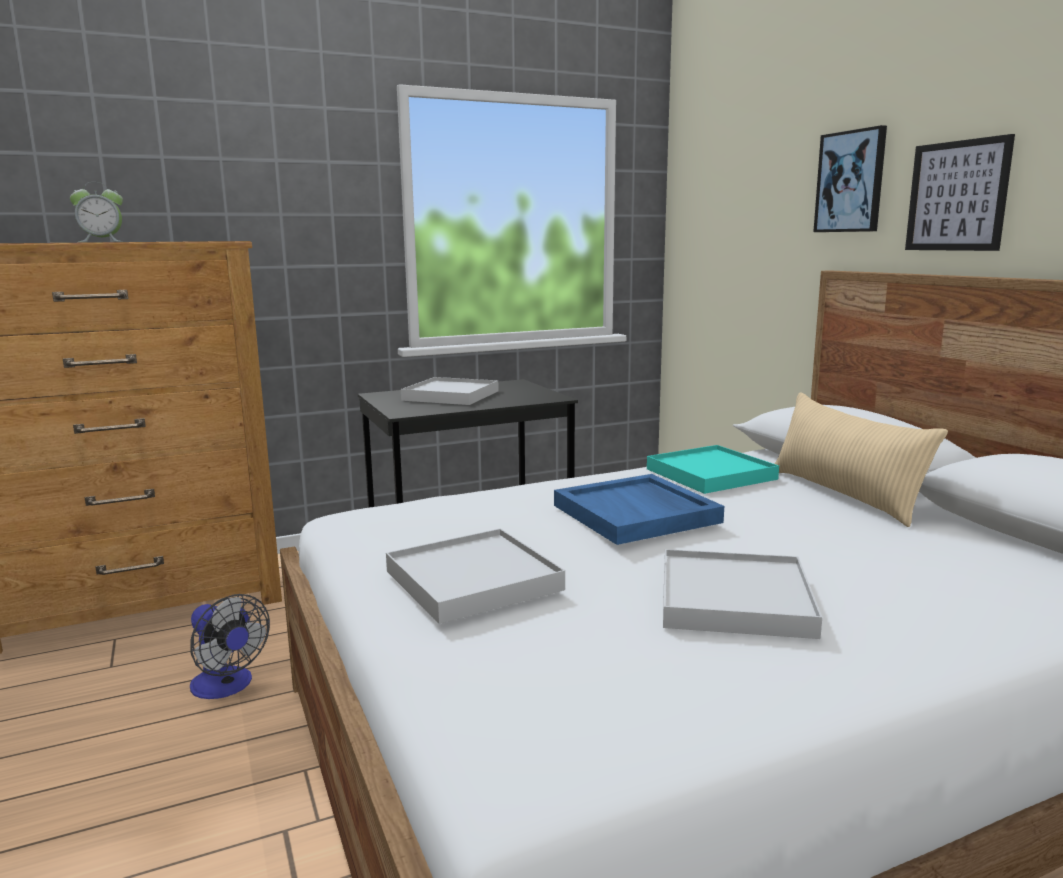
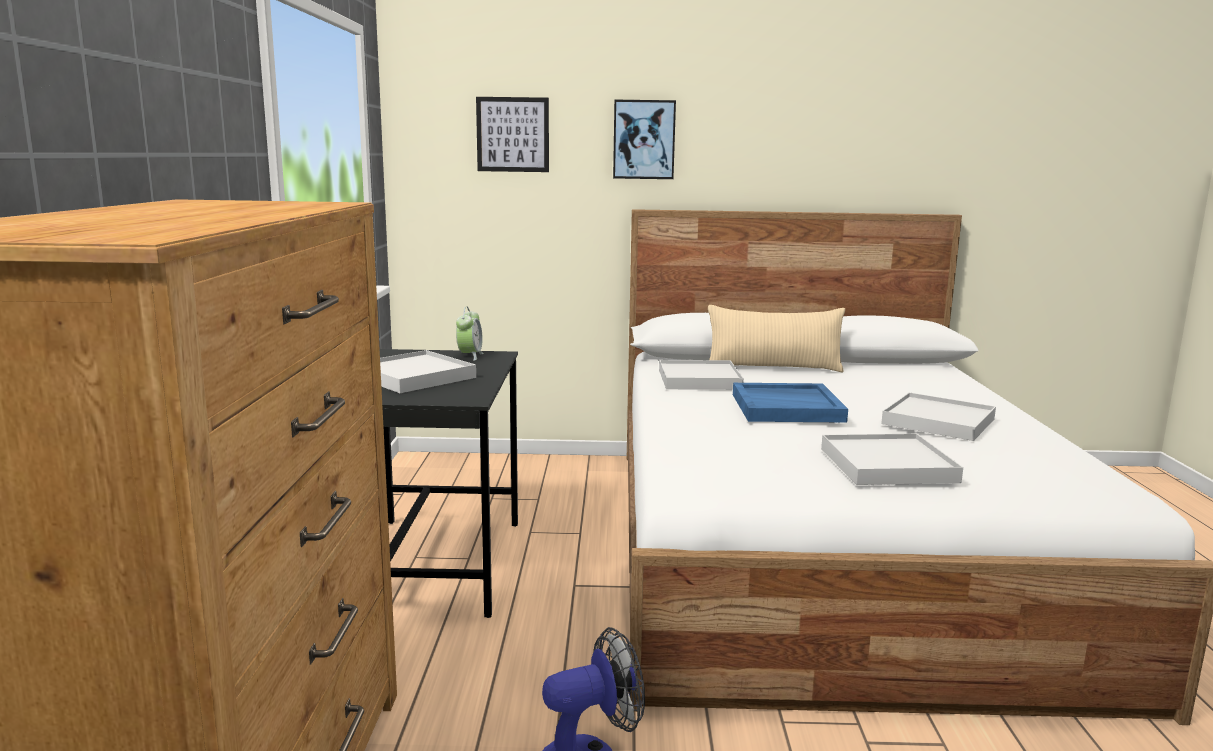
camera: 65 degrees left, 0 degrees up
(102, 241) = (269, 213): alarm clock -> alarm clock (470, 356)
(711, 474) = (699, 379): turquoise tray -> white tray
(957, 196) = (739, 157): picture -> picture (513, 134)

